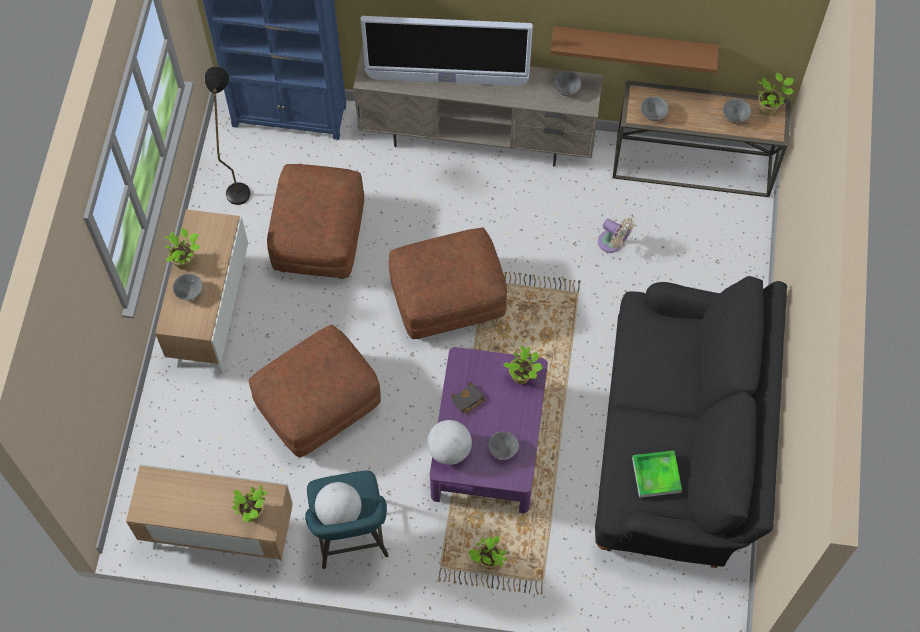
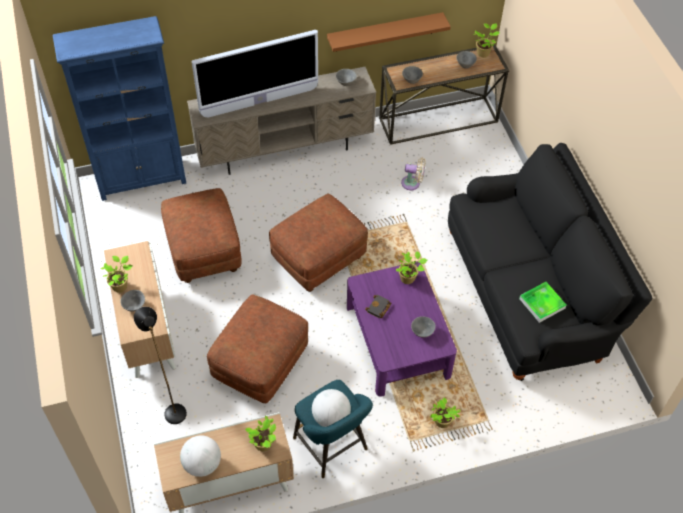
camera: 25 degrees left, 10 degrees down
(238, 186) = (125, 237): black floor lamp -> black floor lamp (172, 407)
(449, 450) = (383, 347): globe -> globe (202, 464)

